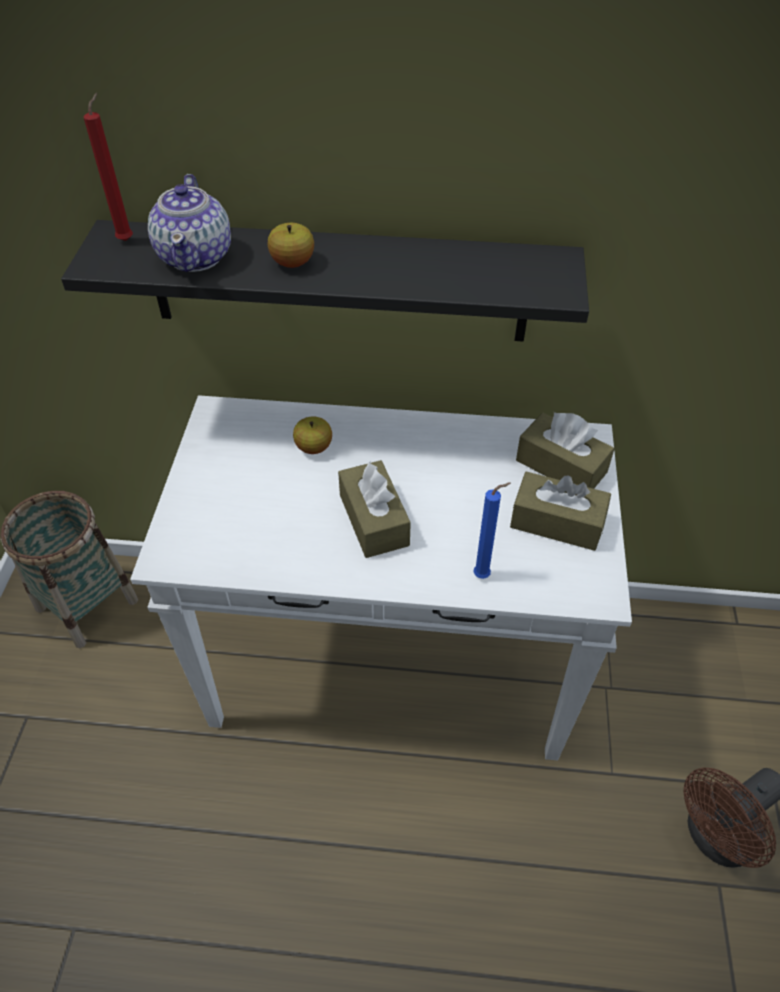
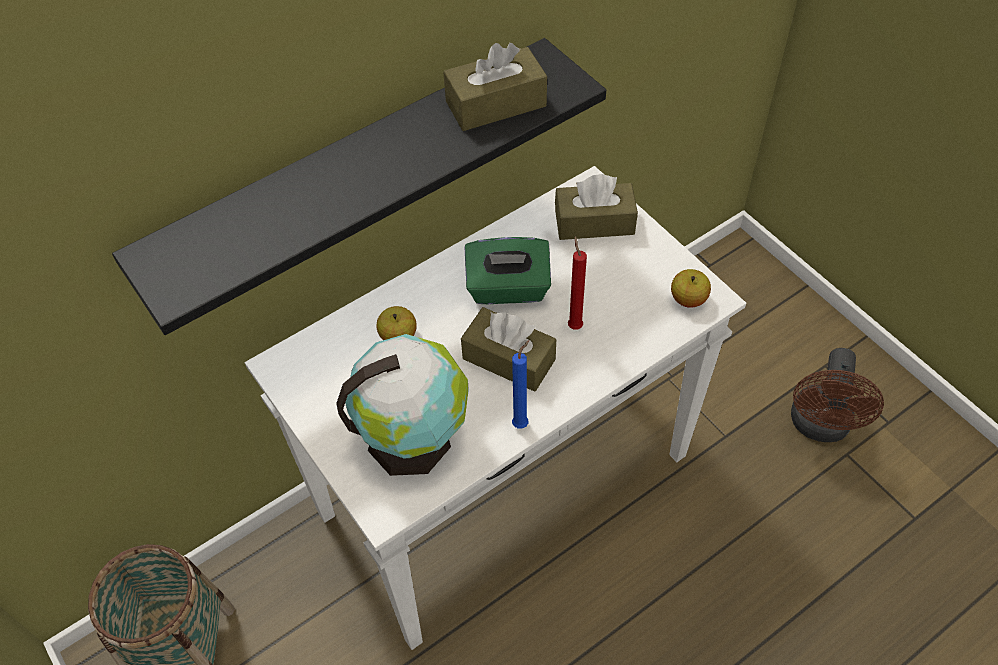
camera: 40 degrees left, 5 degrees up
(127, 239) = (171, 252): red candle -> red candle (574, 325)
(196, 256) = (257, 229): teapot -> none
(242, 525) = (414, 438): none -> globe
(292, 263) = (347, 184): apple -> apple (688, 299)
(432, 469) = (508, 289): none -> green tissue box
(484, 575) = (627, 341): blue candle -> blue candle (522, 423)
(557, 522) = (634, 267): brown tissue box -> brown tissue box (496, 104)

